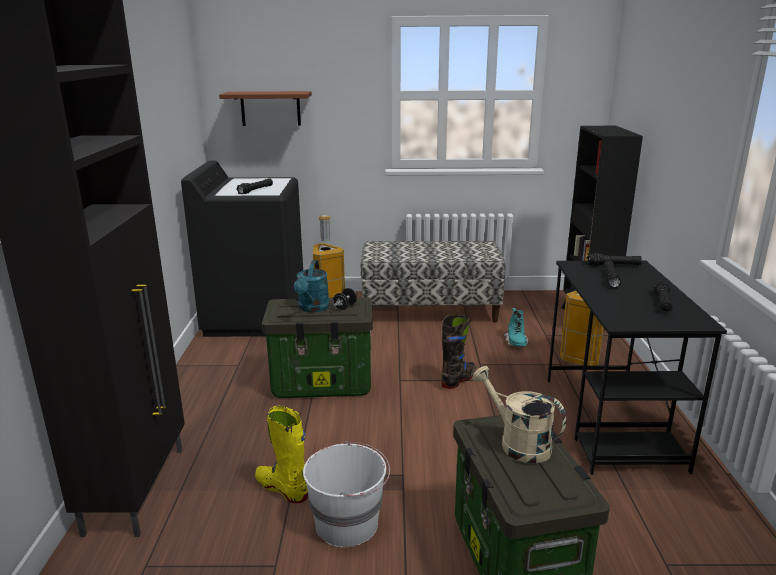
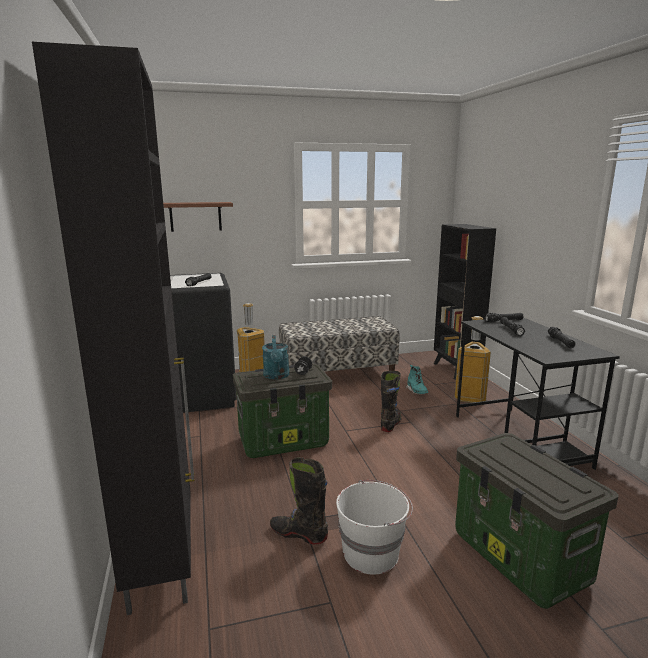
camera: 15 degrees left, 5 degrees down
(282, 489) = (299, 534): yellow boot -> black boot
(517, 443) = (518, 457): beige watering can -> none

